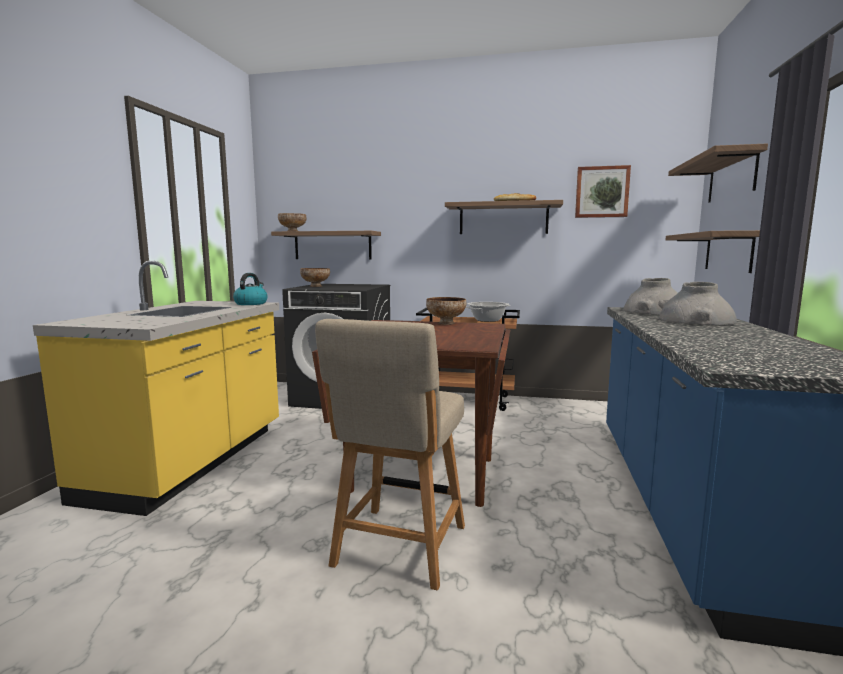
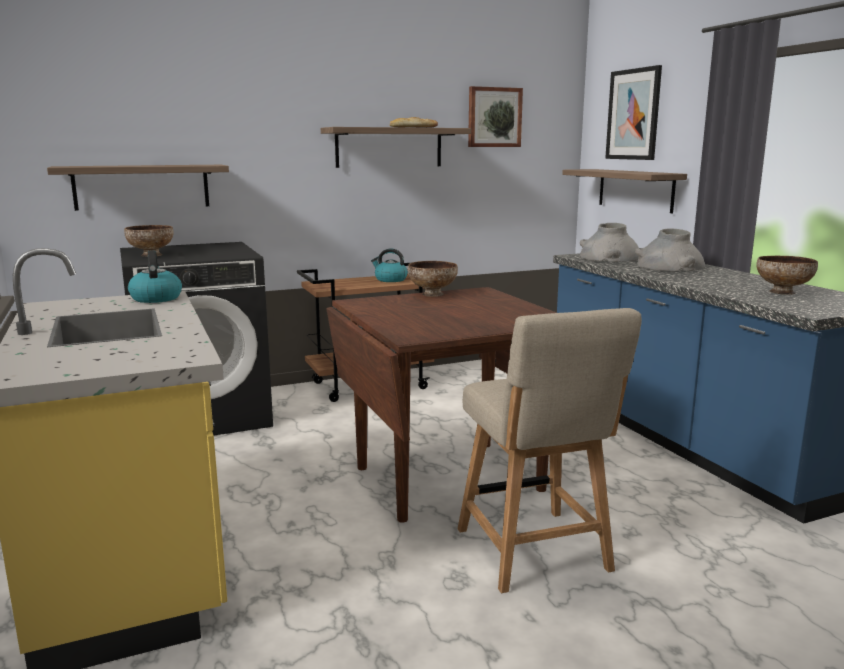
camera: 35 degrees left, 5 degrees up
(292, 231) = (77, 166): bowl -> bowl (783, 292)
(487, 320) = (390, 279): cooking pot -> kettle
(732, 177) = (633, 114): shelf -> picture

